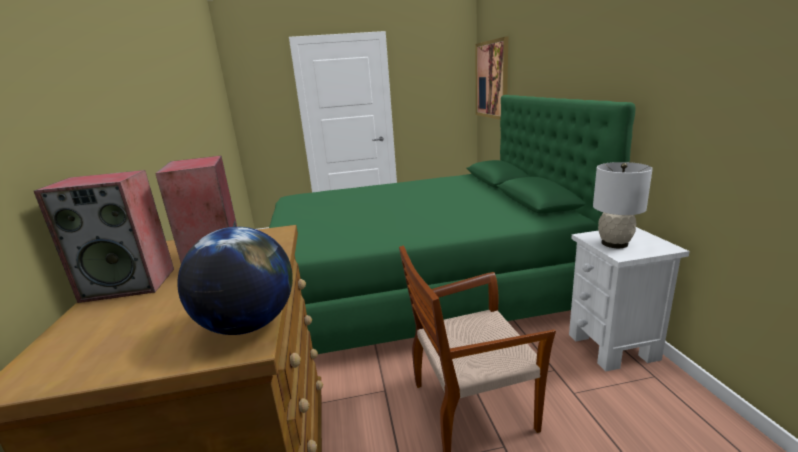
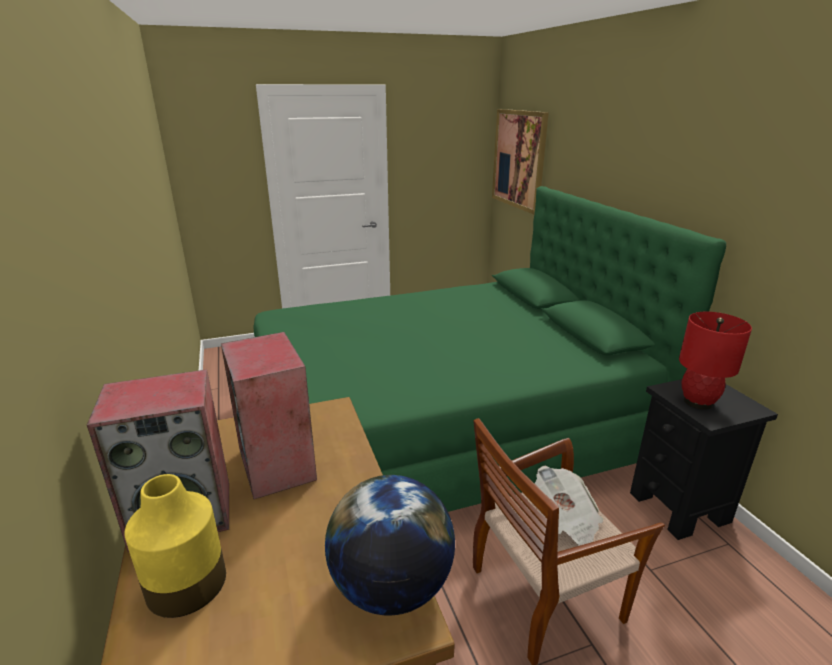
camera: 10 degrees left, 5 degrees up
(103, 318) = (186, 582): none -> yellow vase
(482, 337) = (565, 520): none -> newspaper
(612, 347) = (678, 508): white nightstand -> black nightstand
(614, 243) = (697, 402): white table lamp -> red table lamp

